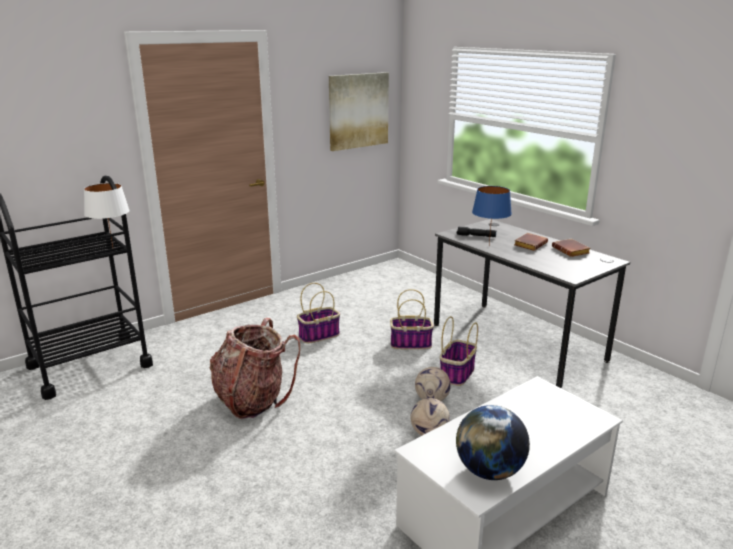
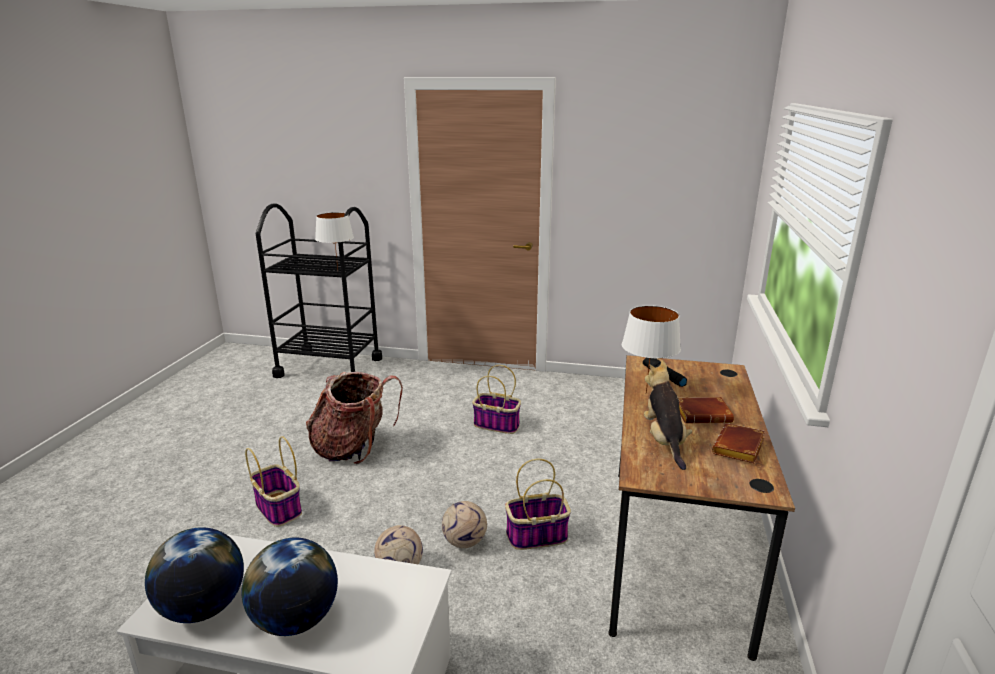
camera: 50 degrees right, 0 degrees up
(358, 111) = (679, 183): picture -> none
(411, 343) = (557, 479): basket -> basket (279, 509)
(488, 246) = (646, 393): blue table lamp -> white table lamp
(516, 342) = (674, 550): grey desk -> brown desk
(536, 438) = (296, 620): none -> globe
(545, 261) = (664, 441): none -> plush toy

